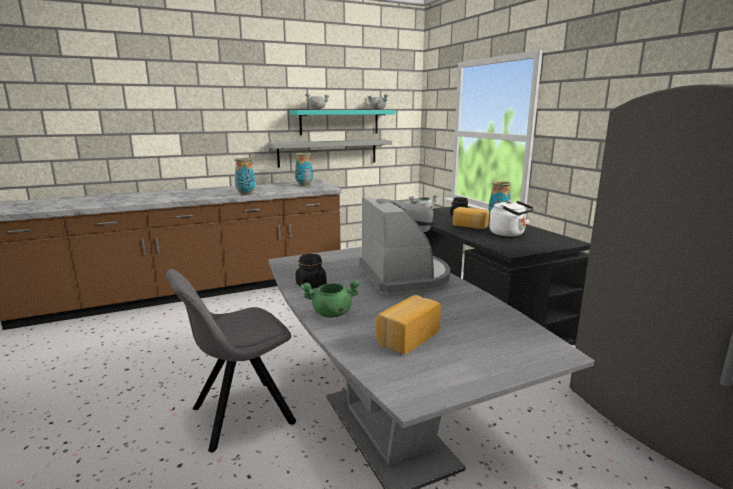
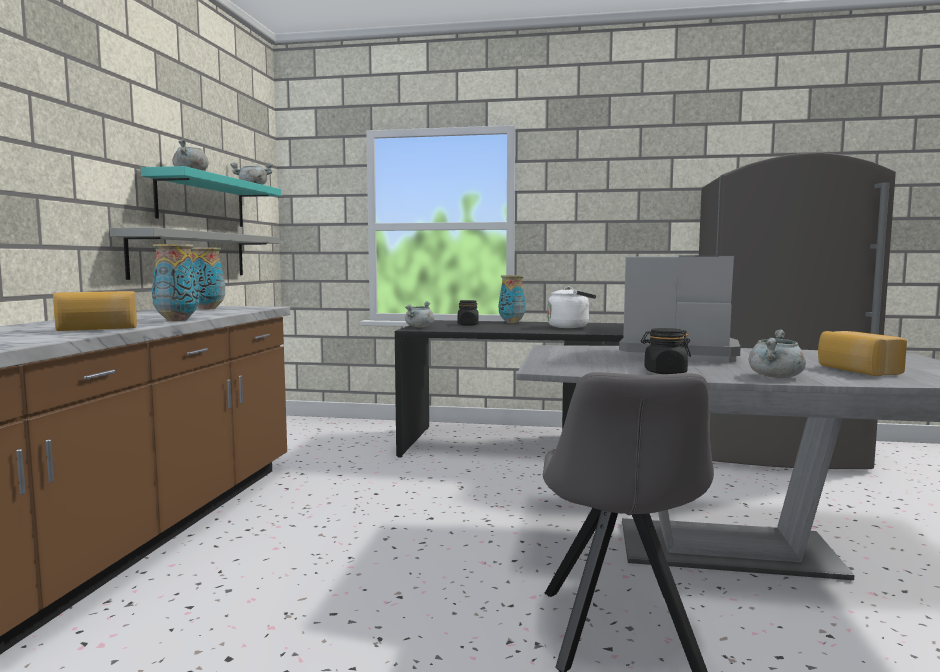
camera: 55 degrees left, 10 degrees down
(331, 314) = (776, 377): green cooking pot -> grey cooking pot
(469, 226) = (518, 328): bread -> bread (97, 328)

